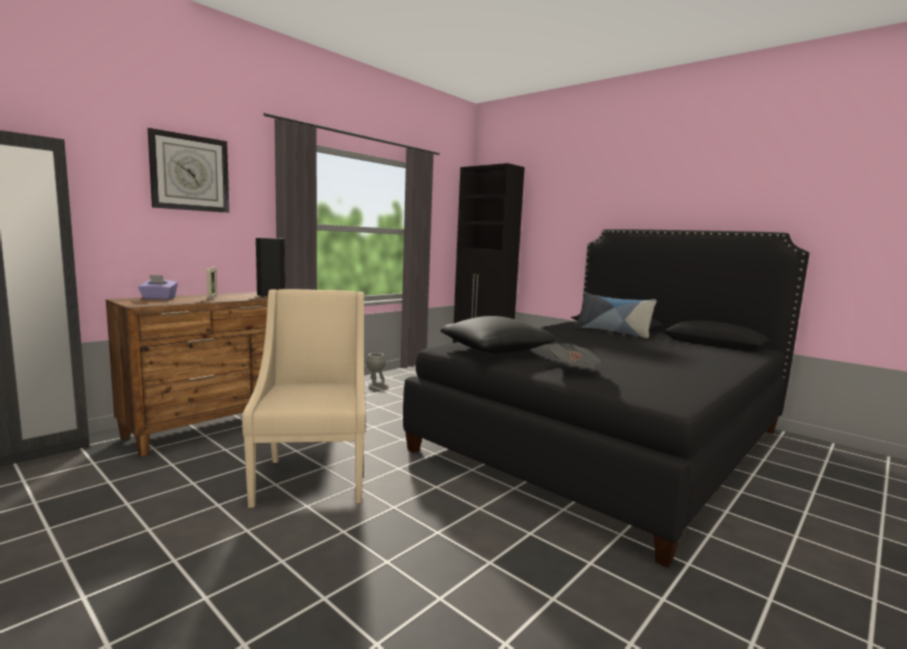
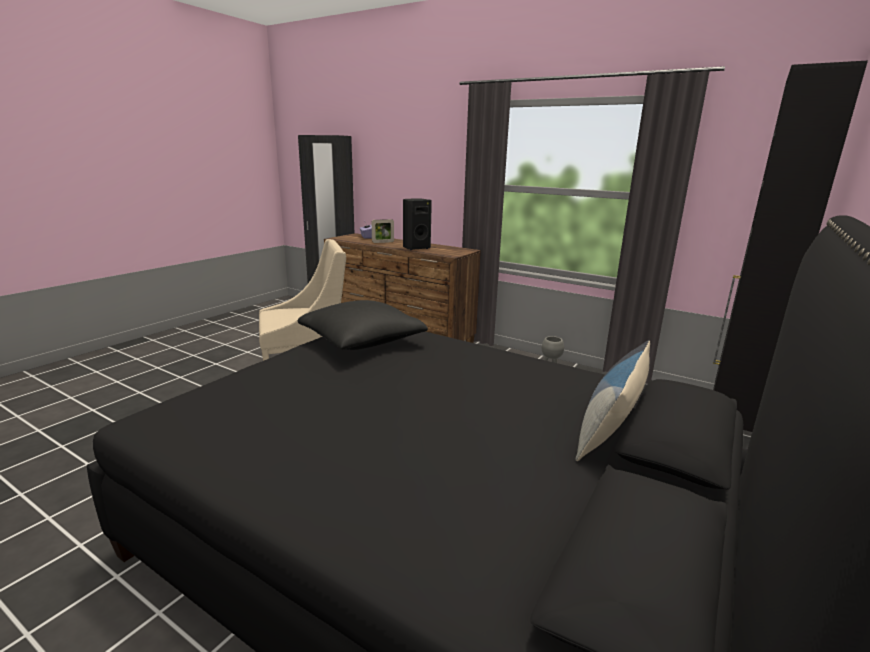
camera: 80 degrees right, 10 degrees up
(190, 173) = (416, 145): wall clock -> none
(573, 371) = (274, 376): newspaper -> none

